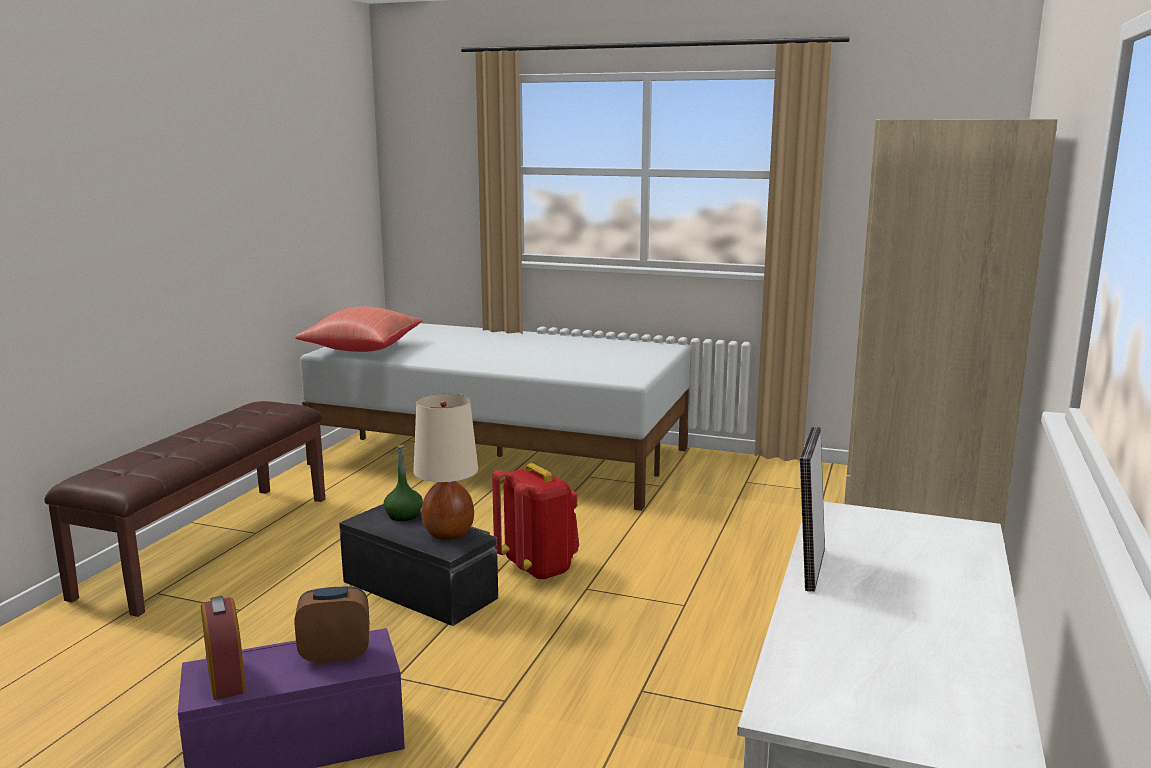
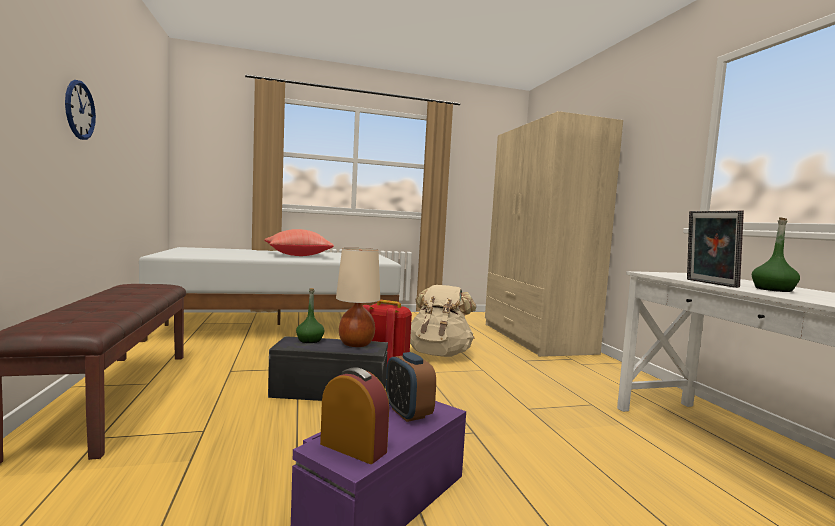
camera: 35 degrees left, 10 degrees down
(178, 204) = (79, 110): none -> wall clock
(335, 655) = (408, 413): alarm clock -> alarm clock turned 75 degrees counterclockwise
(361, 349) = (186, 254): red pillow -> red pillow (297, 256)
(659, 558) = (438, 354): none -> beige backpack
(873, 610) = (773, 289): none -> green bottle

